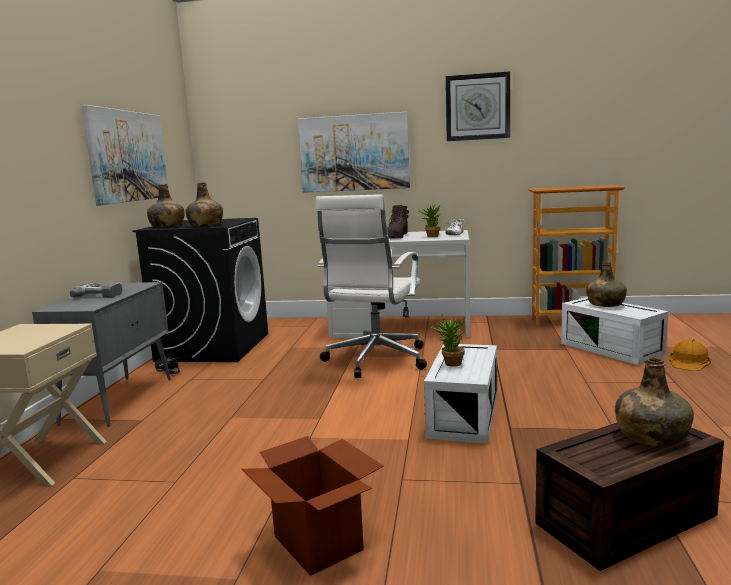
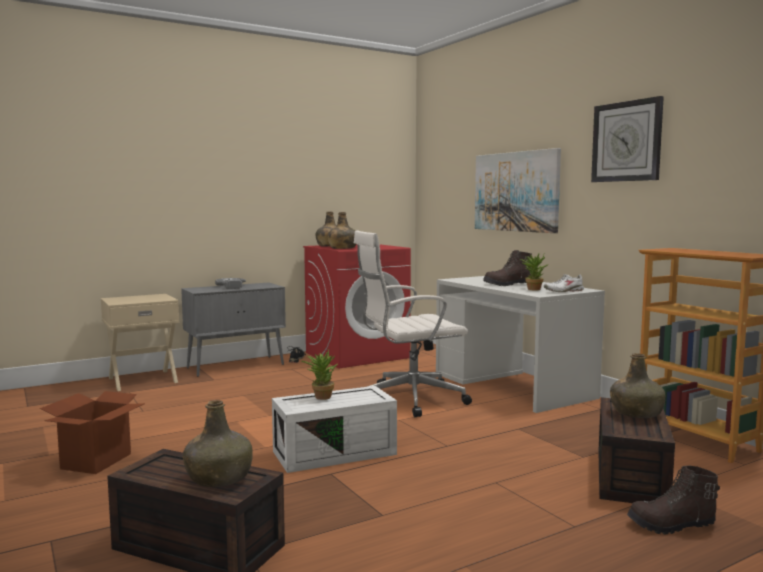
camera: 50 degrees right, 5 degrees down
(128, 156) = (314, 188): picture -> none
(214, 346) = (357, 355): black washing machine -> red washing machine
(613, 349) = (633, 477): white storage box -> brown storage box
(689, 362) = (672, 525): orange hard hat -> brown boot

